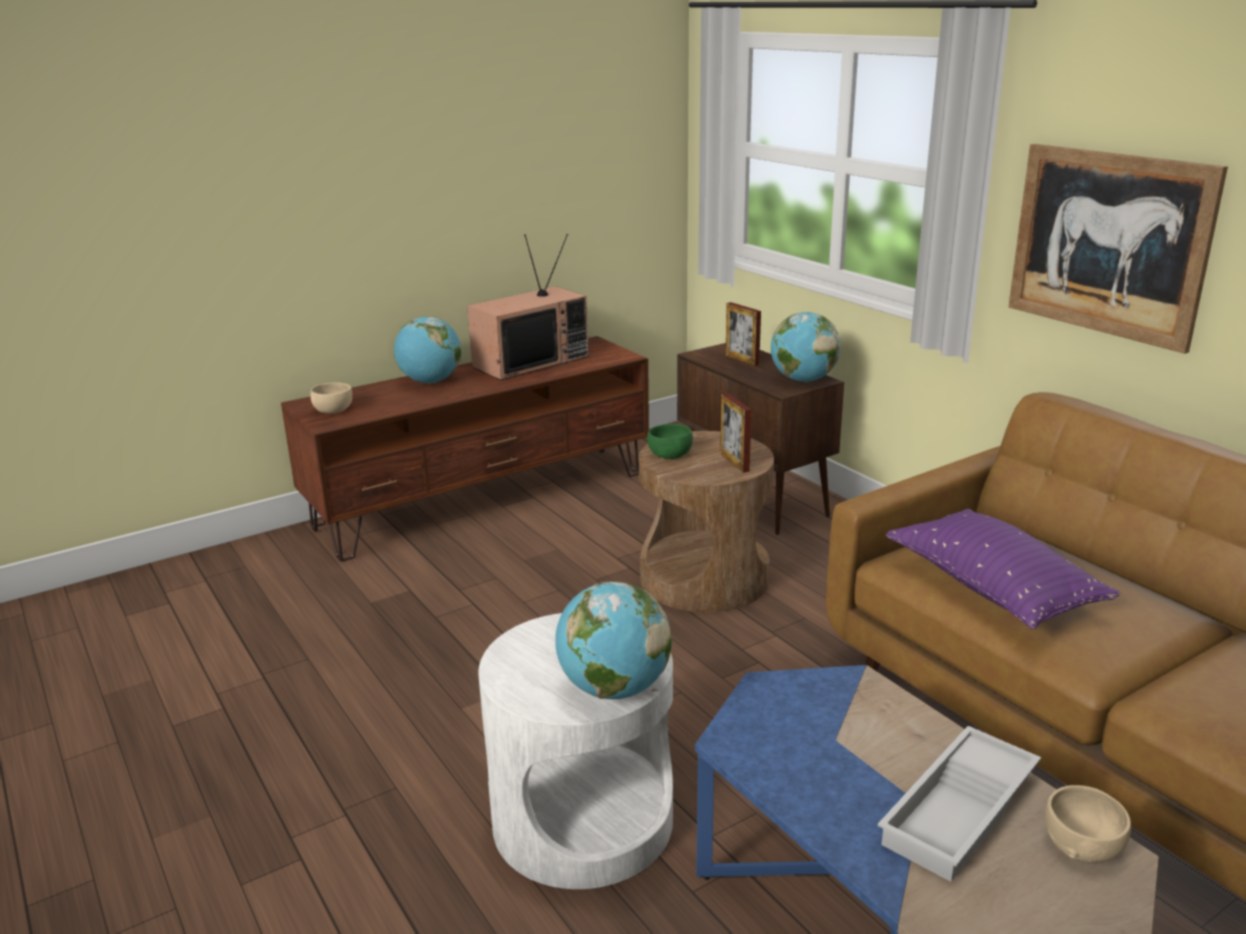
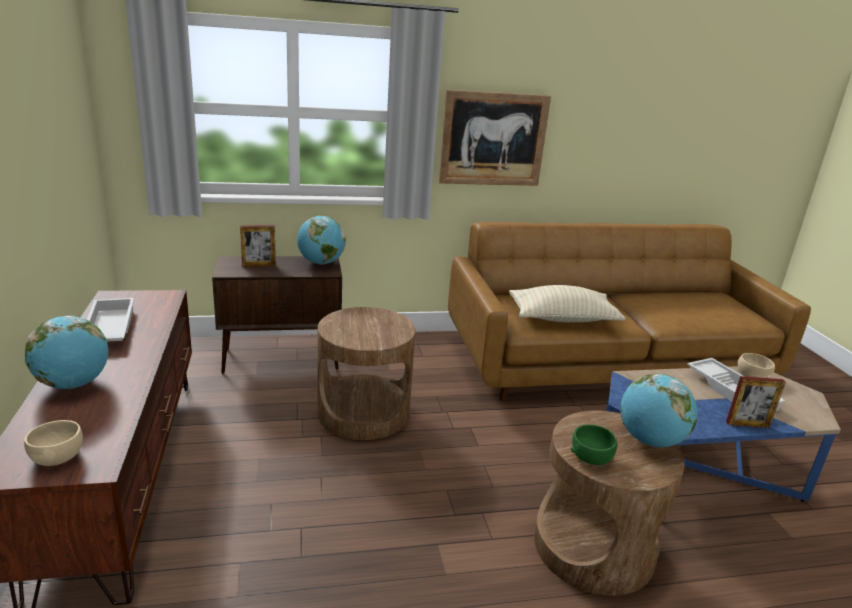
camera: 70 degrees left, 0 degrees up
(531, 361) = (108, 328): television -> white tray
(583, 819) = (592, 547): white side table -> brown side table
(670, 454) = (351, 336): green bowl -> green bowl (591, 456)
(734, 462) = (386, 322): picture frame -> picture frame (747, 424)
(992, 589) = (562, 319): purple pillow -> beige pillow

